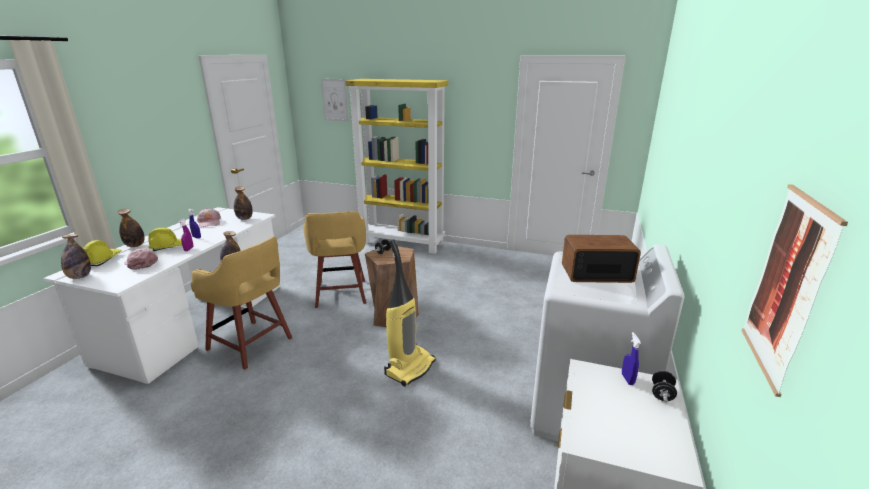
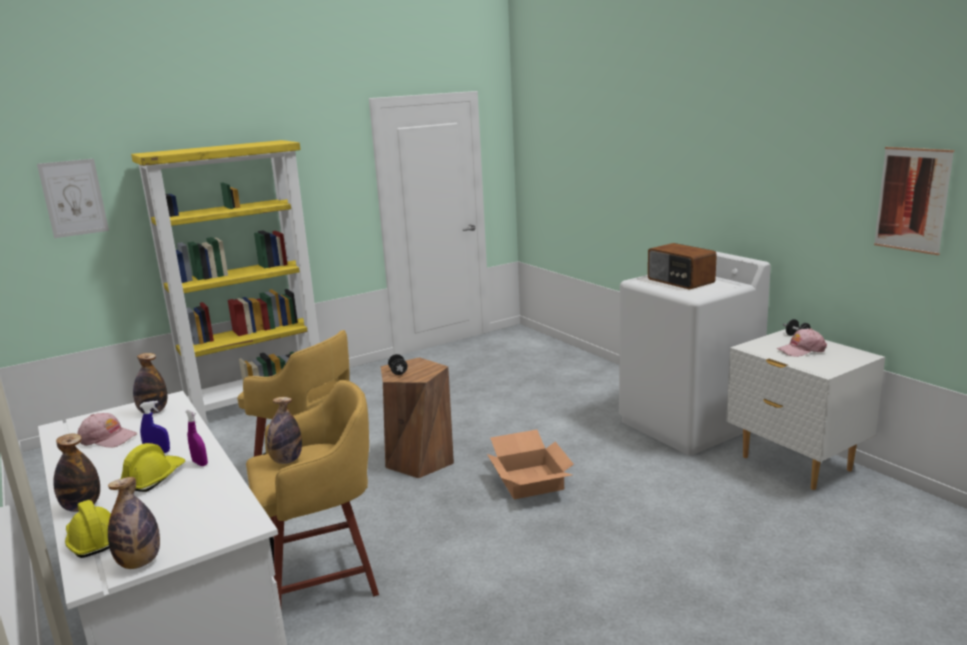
camera: 50 degrees left, 5 degrees down
(140, 263) = (183, 505): pink cap -> pink cap (801, 350)
(409, 367) = (529, 481): vacuum cleaner -> cardboard box
(595, 273) = (680, 281): radio -> radio turned 75 degrees counterclockwise
(627, 379) = (772, 340): blue spray bottle -> none

